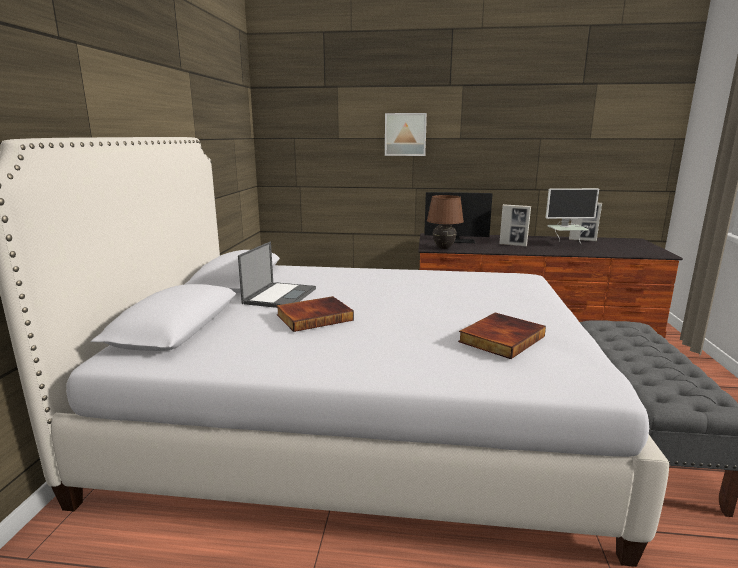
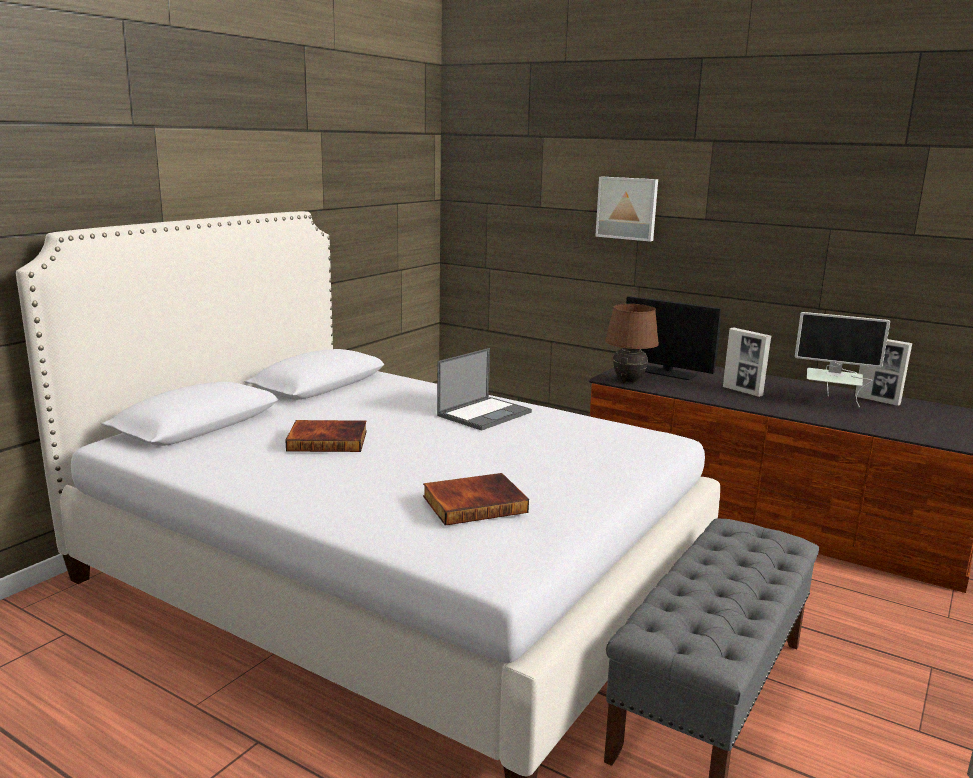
camera: 25 degrees right, 0 degrees up
(280, 295) = (332, 410): laptop -> laptop (485, 413)

